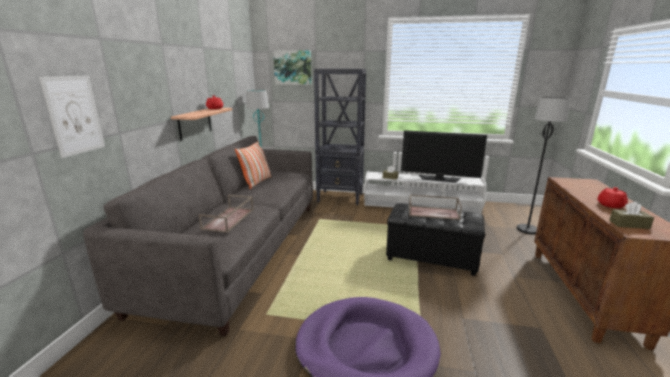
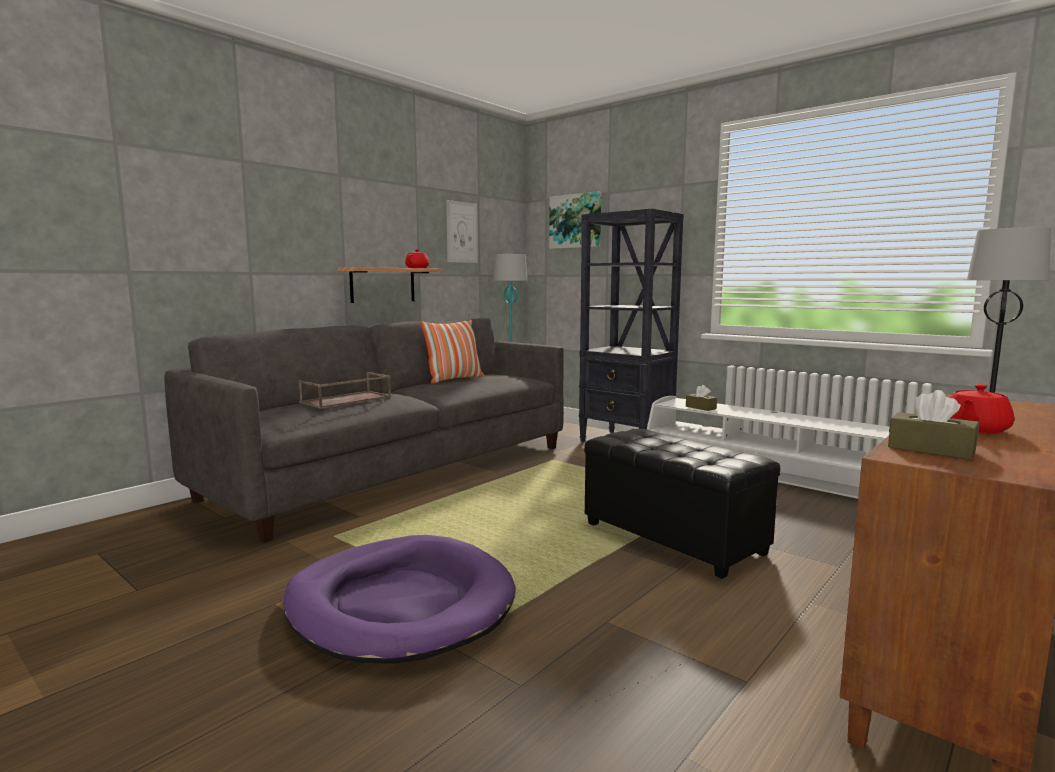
camera: 30 degrees right, 10 degrees down
(74, 115) = (188, 240): picture -> picture (462, 232)
(433, 212) = (675, 444): brown tray -> none
(439, 179) = (798, 419): television -> none

